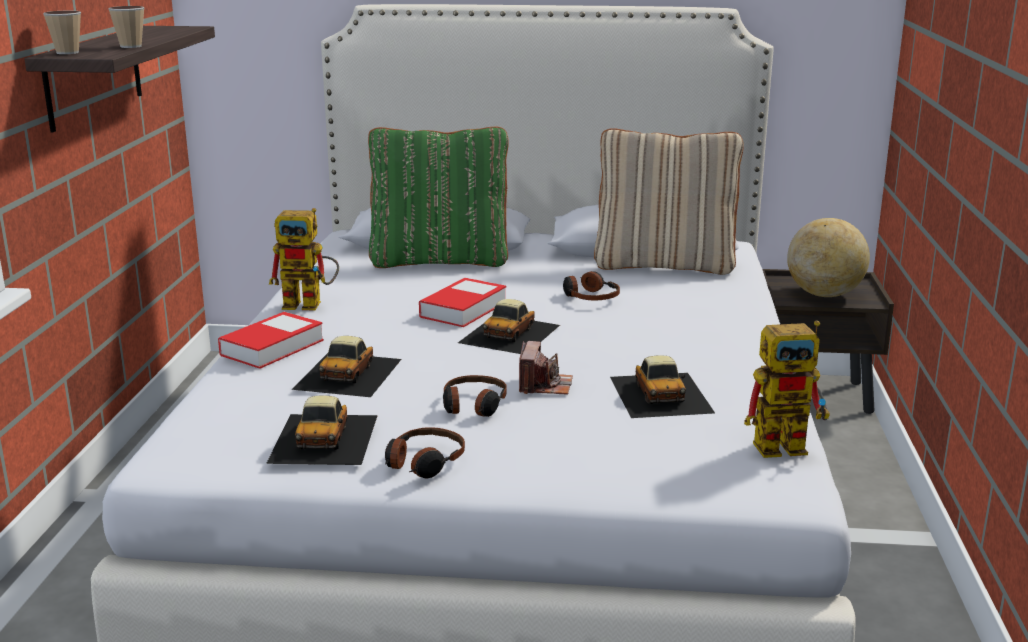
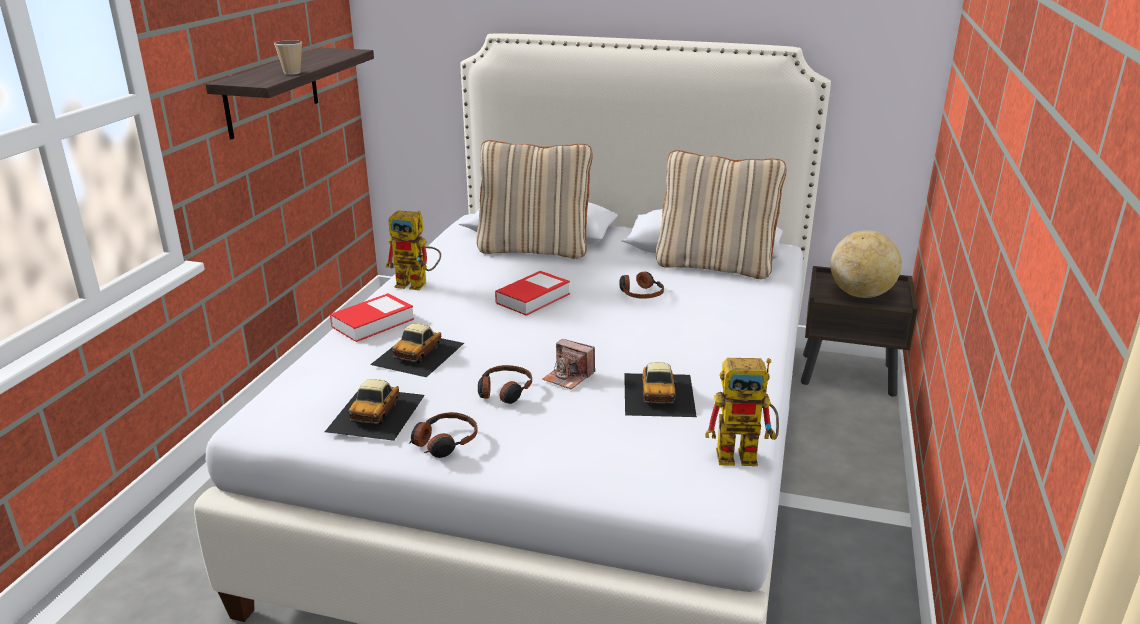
camera: 10 degrees right, 5 degrees up
(67, 52) = (240, 79): cup -> none
(440, 260) = (534, 249): green pillow -> beige pillow
(510, 333) = (561, 324): toy car -> none
(544, 385) = (568, 377): camera -> camera turned 105 degrees clockwise

